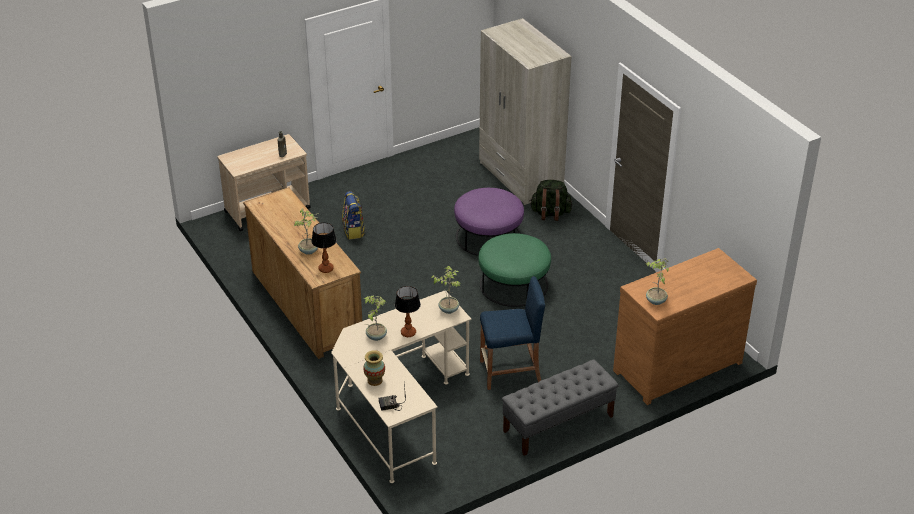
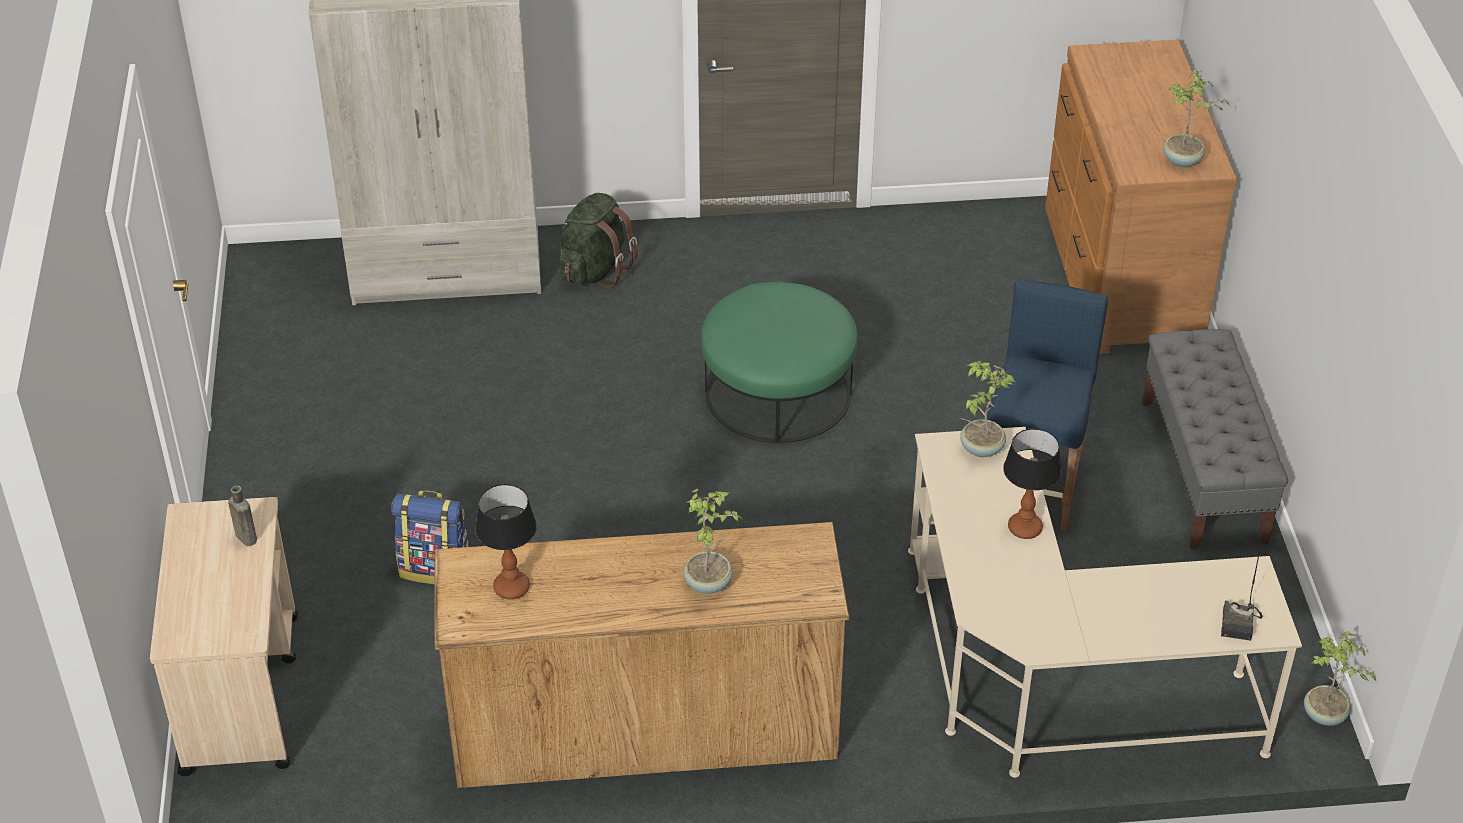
camera: 65 degrees left, 5 degrees up
(326, 269) = (792, 572): table lamp -> table lamp (512, 587)
(375, 336) = (1012, 580): potted plant -> potted plant (1324, 716)
(375, 380) = (1152, 623): vase -> none
(488, 236) = (605, 375): purple ottoman -> none

